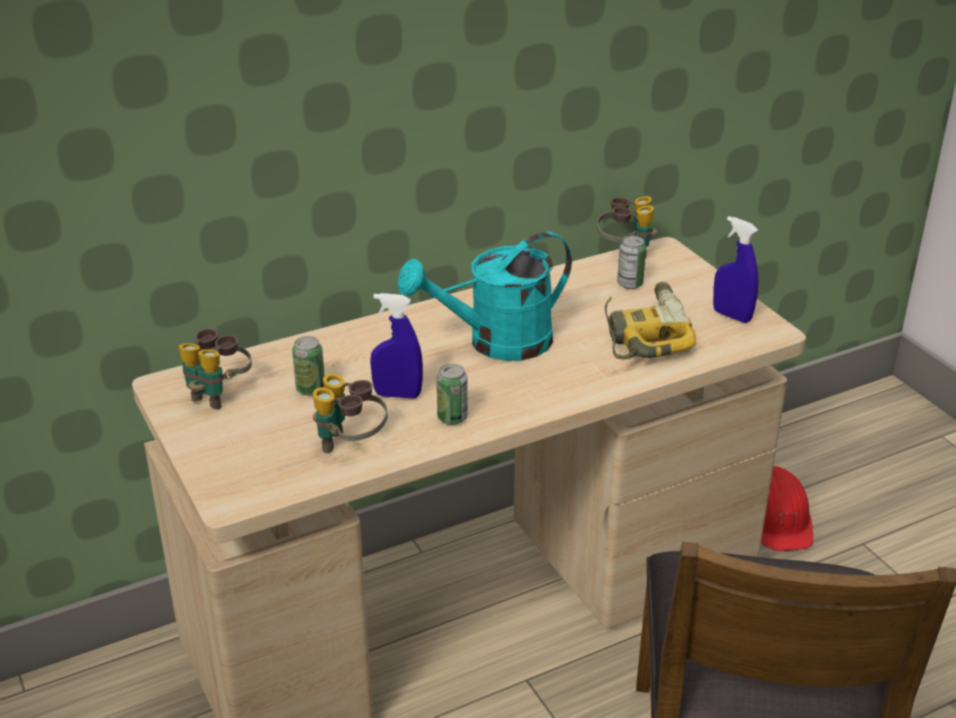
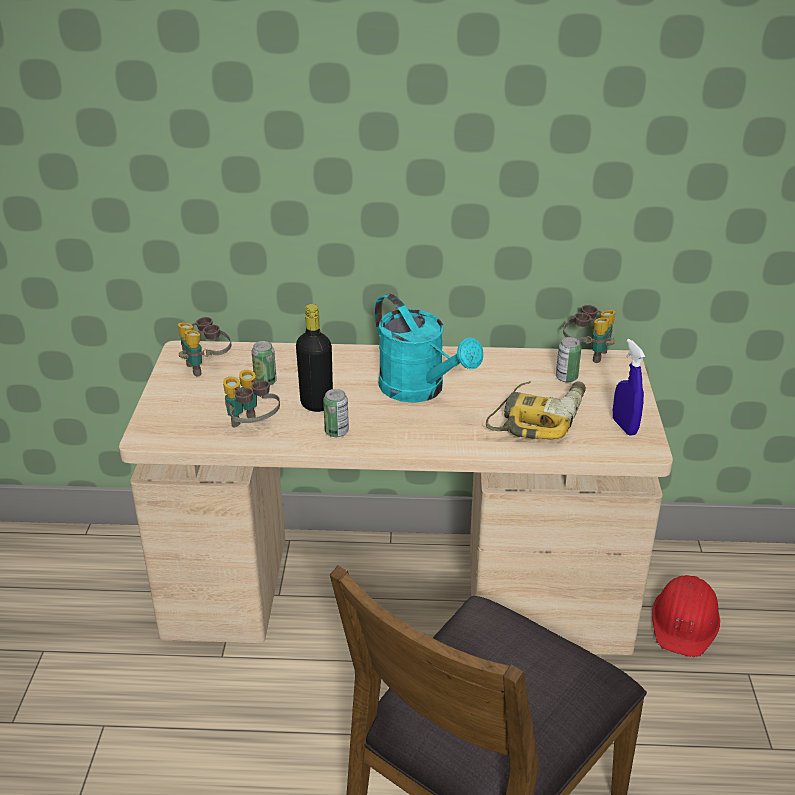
camera: 30 degrees right, 0 degrees up
(397, 395) = (316, 404): blue spray bottle -> black bottle
(496, 343) = (420, 390): turquoise watering can -> turquoise watering can turned 135 degrees counterclockwise

